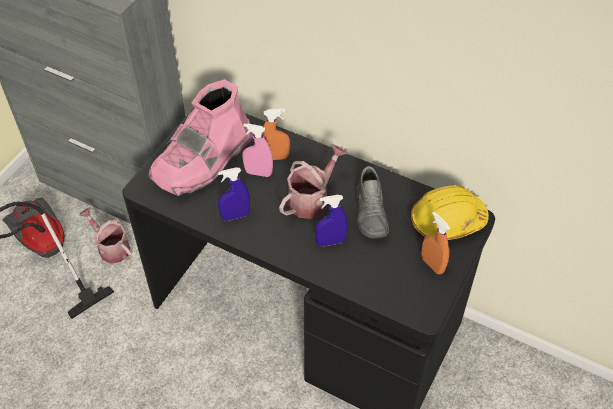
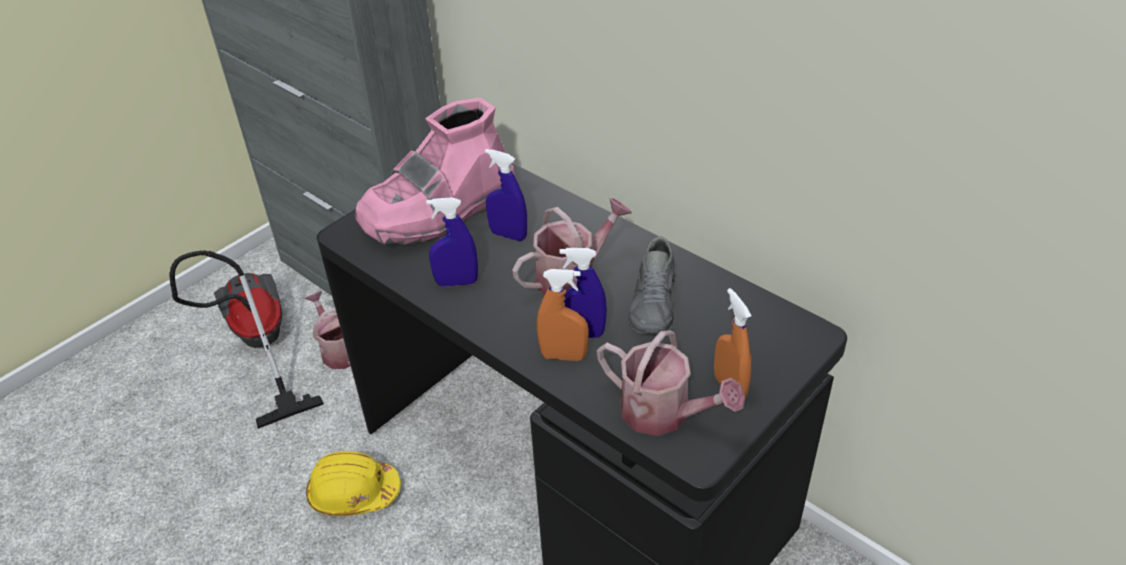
camera: 15 degrees right, 10 degrees down
(258, 173) = (508, 235): pink spray bottle -> blue spray bottle
(275, 157) = (538, 220): orange spray bottle -> orange spray bottle (563, 356)
(397, 289) = (664, 414): none -> watering can
(447, 221) = (769, 332): yellow hard hat -> yellow hard hat (353, 493)

